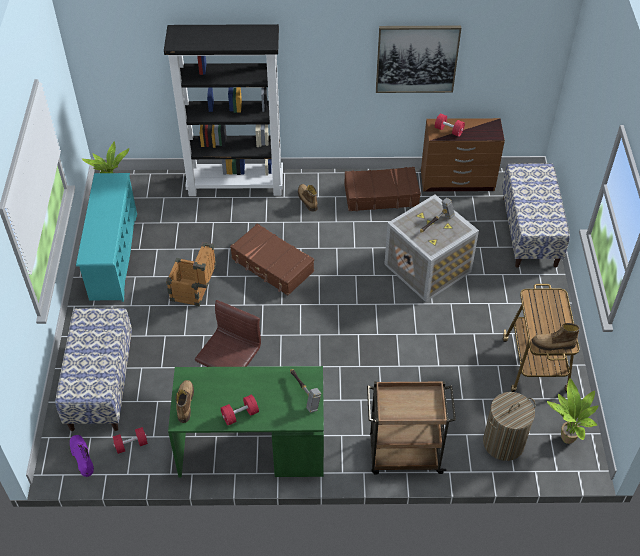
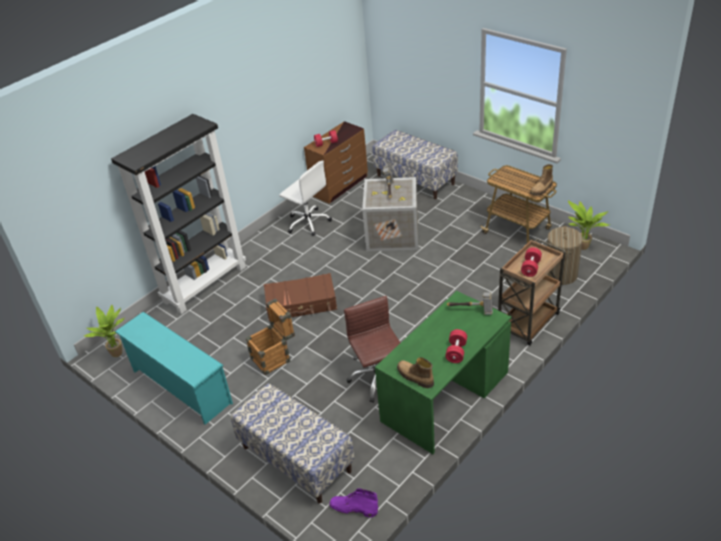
camera: 45 degrees left, 10 degrees down
(131, 444) = (374, 469): red dumbbell -> red dumbbell (530, 268)
(307, 200) = (266, 257): boot -> none
(381, 195) = (308, 222): brown suitcase -> white office chair
(417, 58) = (285, 98): picture -> none

